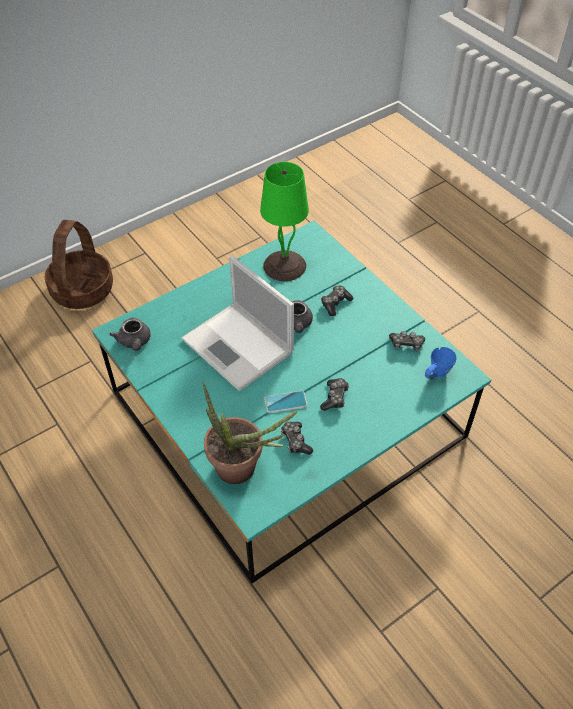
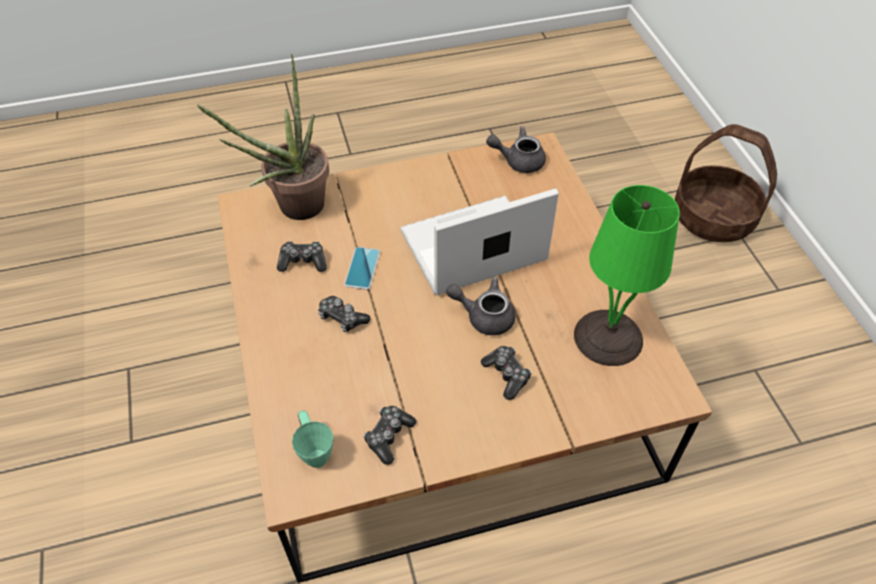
camera: 110 degrees right, 0 degrees up
(286, 413) = (437, 371): turquoise coffee table -> brown coffee table
(436, 375) = (314, 450): blue mug -> green mug

